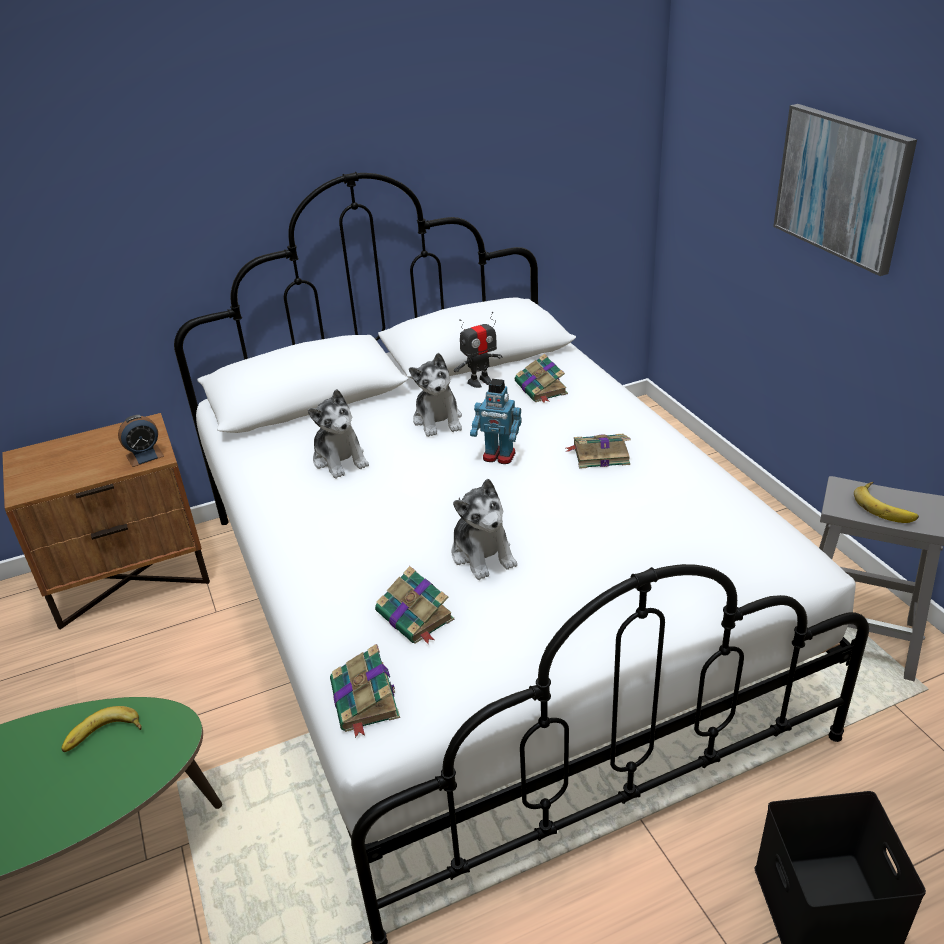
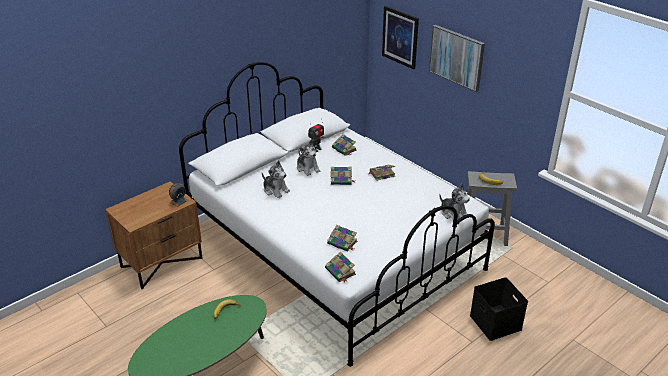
camera: 20 degrees left, 0 degrees up
(483, 554) = (355, 218): plush toy -> plush toy (453, 213)
(498, 456) = (341, 180): toy robot -> book
(720, 147) = (400, 37): none -> picture

